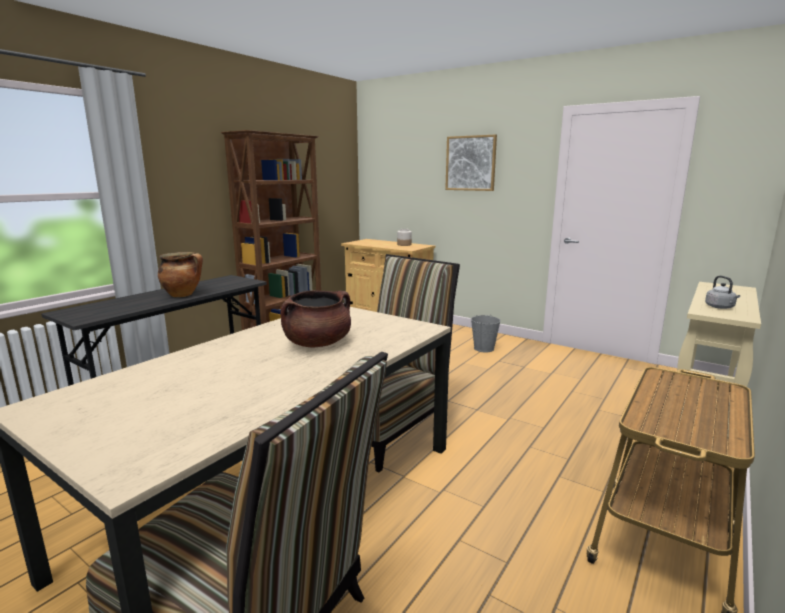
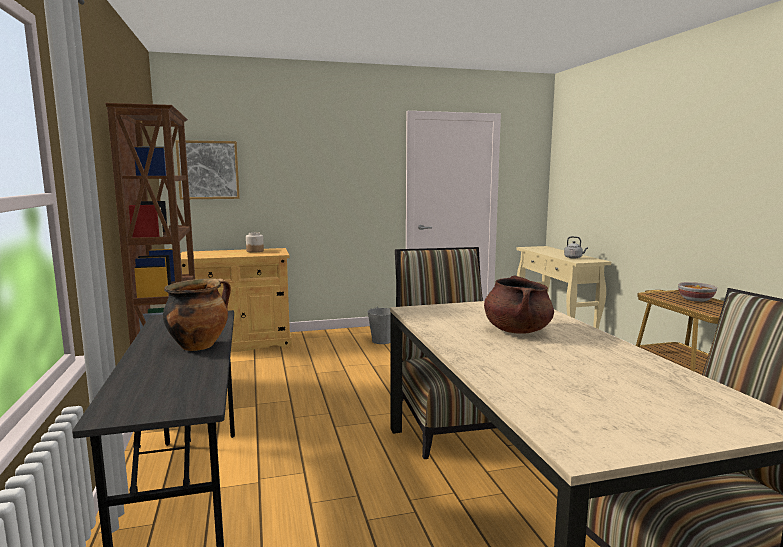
camera: 50 degrees left, 5 degrees down
(470, 163) = (320, 158): picture -> picture (208, 170)
(706, 402) = (695, 300): none -> bowl

